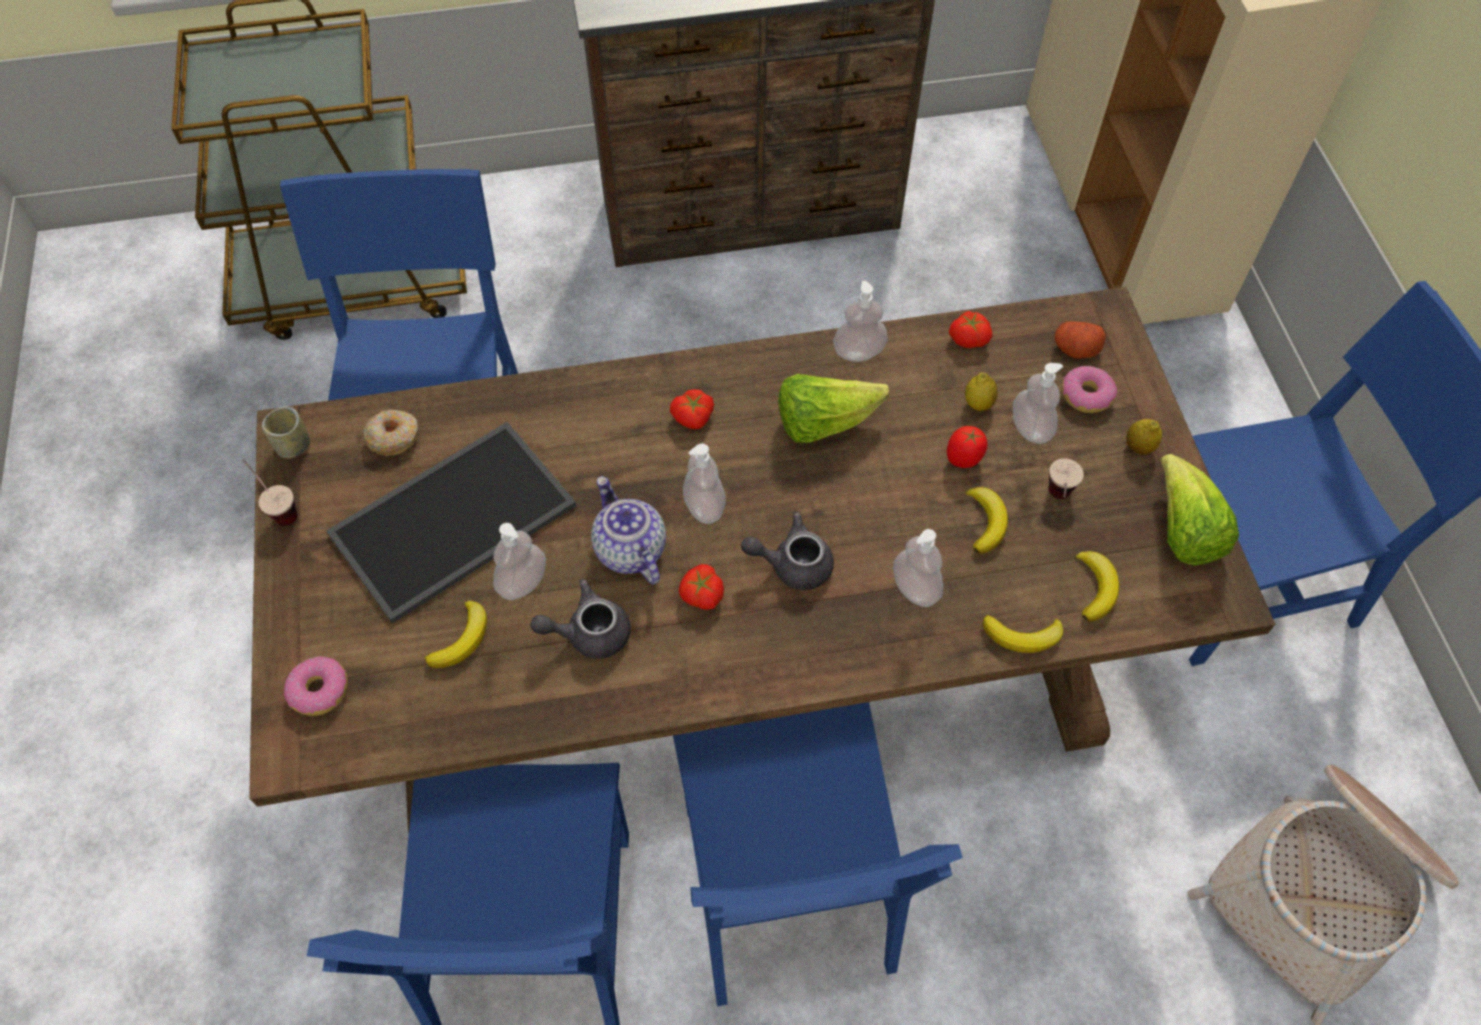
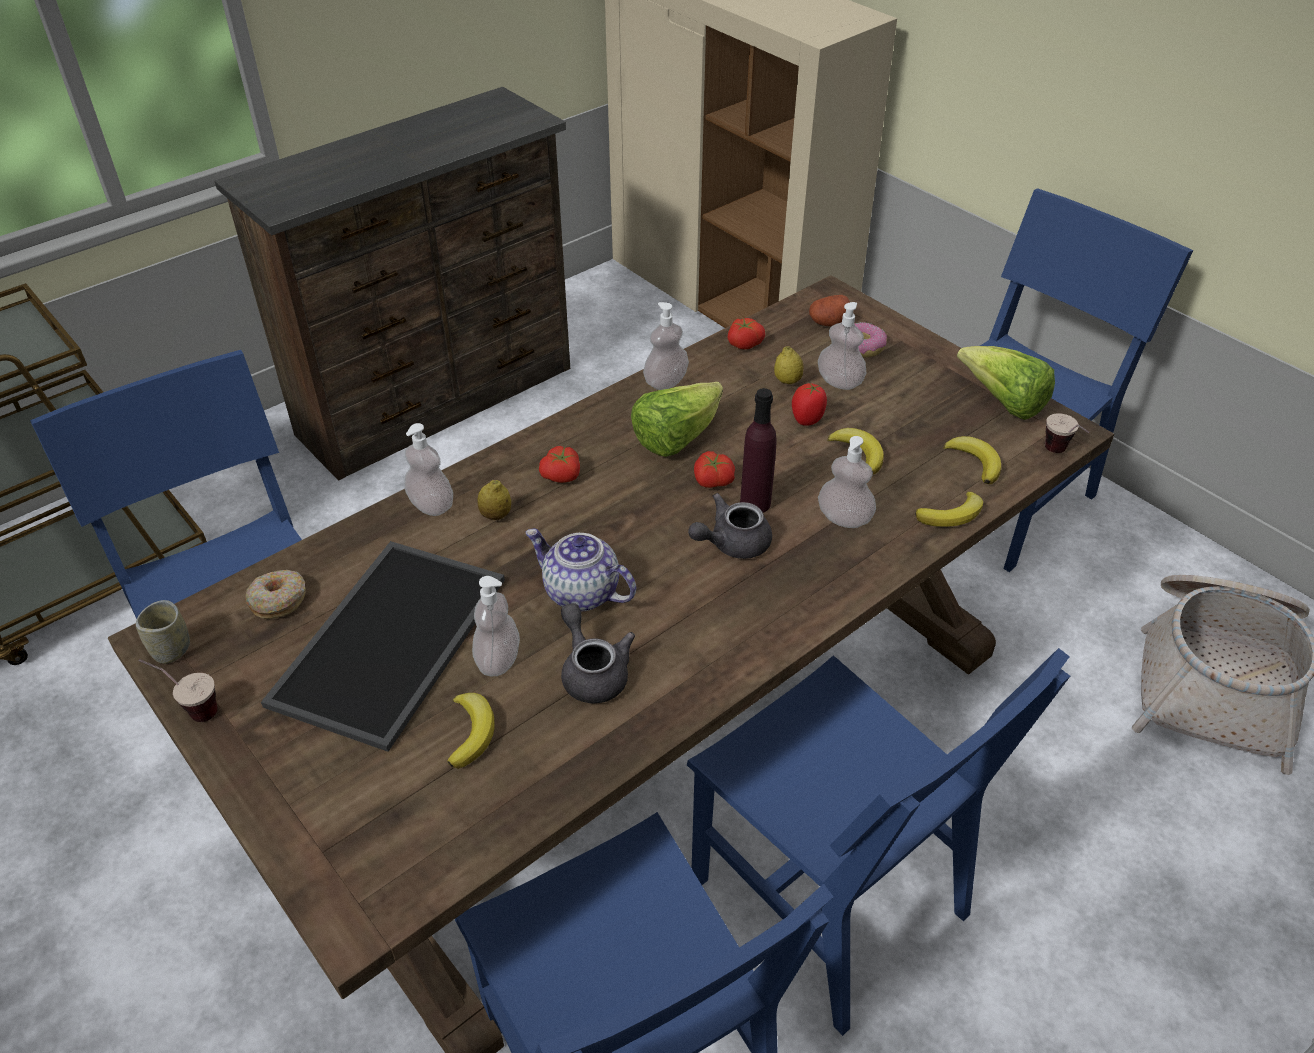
camera: 30 degrees left, 15 degrees down
(319, 690) = (349, 846): donut -> none
(589, 632) = (592, 671): grey teapot -> grey teapot turned 105 degrees clockwise
(701, 595) = (672, 598): tomato -> tomato (712, 481)
(704, 506) = (622, 534): soap dispenser -> soap dispenser (431, 505)
(845, 530) = (755, 503): none -> purple bottle
(1057, 501) = (899, 419): cup -> cup (1061, 455)
(1138, 447) = (926, 364): lemon -> lemon (496, 515)

